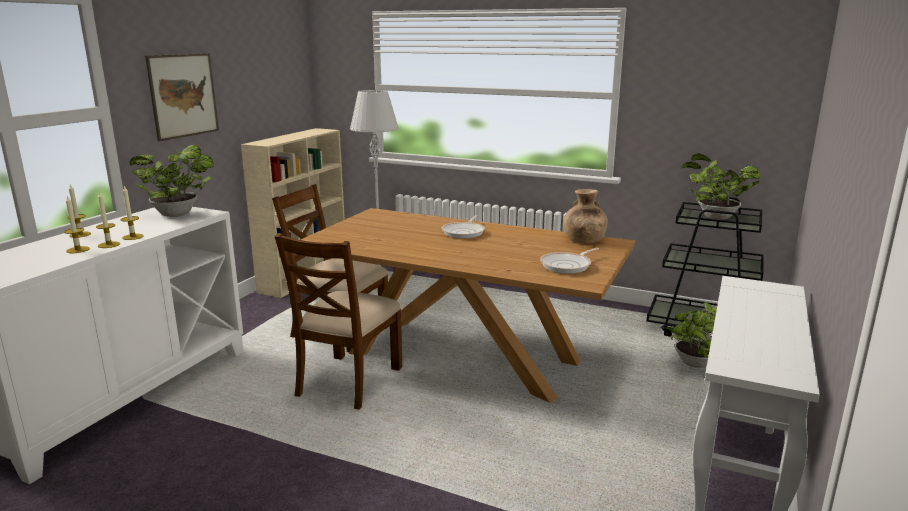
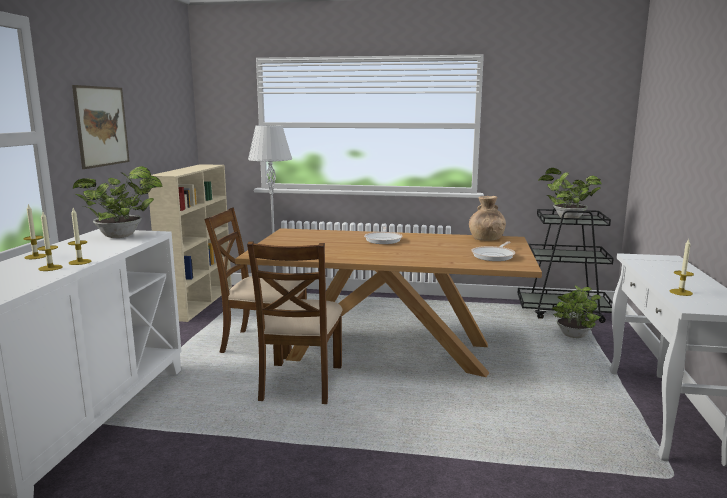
camera: 15 degrees left, 5 degrees down
(133, 237) = (97, 254): candle -> candle (681, 292)

